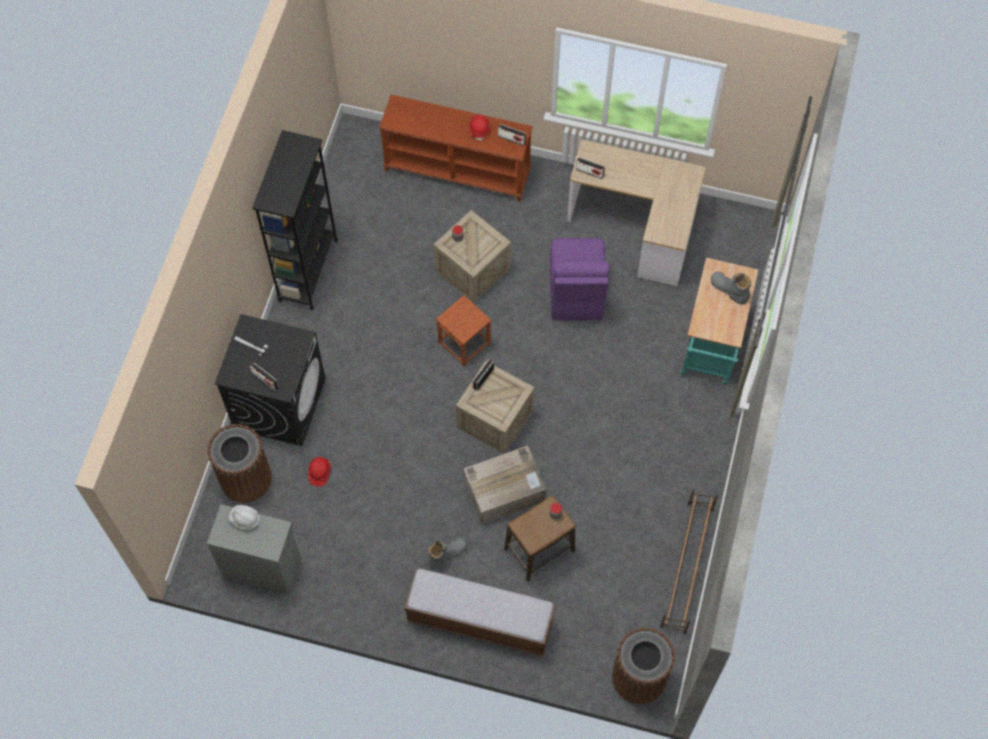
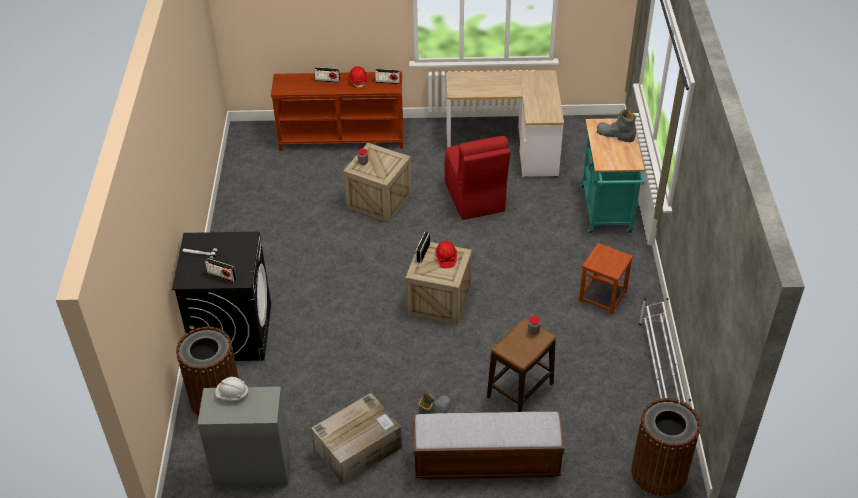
camera: 15 degrees left, 20 degrees down
(308, 270) = (231, 229): black bookcase -> none
(319, 473) = (287, 377): red hard hat -> red hard hat (446, 258)
(464, 342) = (390, 251): brown stool -> brown stool (603, 295)
(505, 490) = (470, 351): cardboard box -> cardboard box (359, 447)
(575, 293) = (475, 198): purple chair -> red chair
(589, 172) = (462, 90): radio -> radio (327, 80)
(686, 567) = (660, 373): brown shoe rack -> white shoe rack

